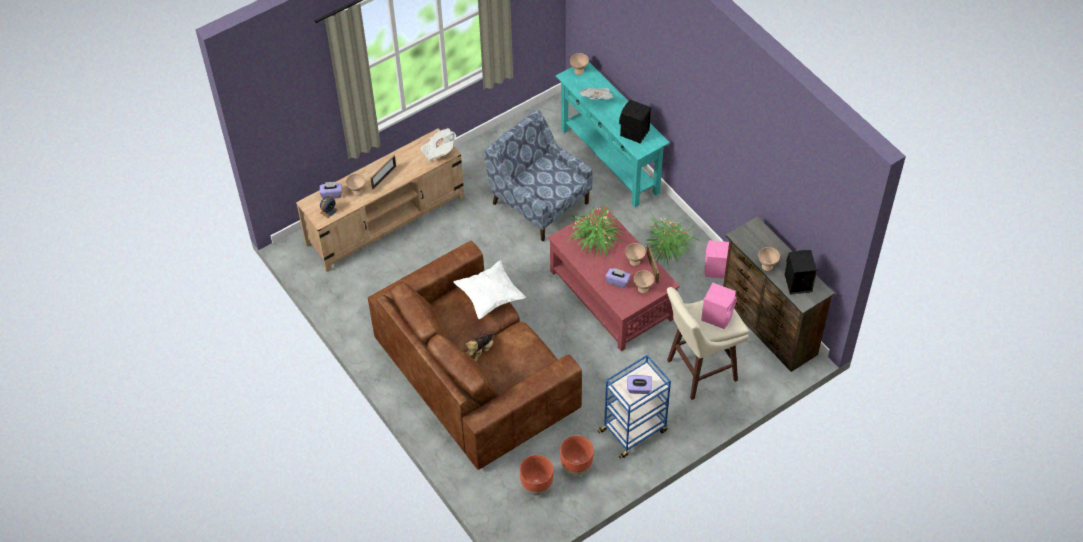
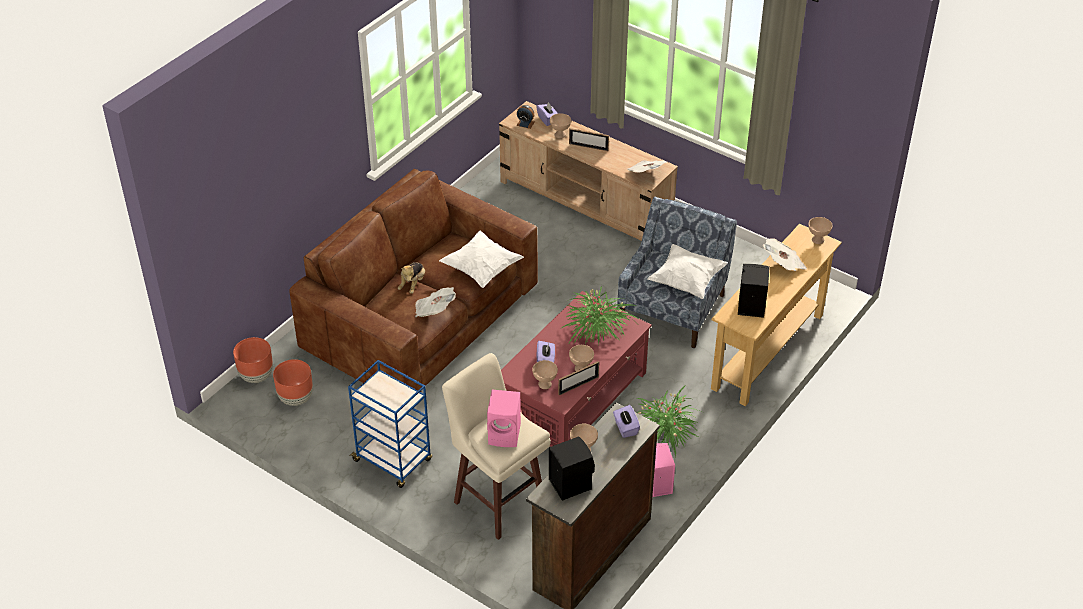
camera: 70 degrees right, 10 degrees down
(480, 351) = (413, 284): plush toy -> plush toy turned 90 degrees counterclockwise
(527, 341) = (434, 310): none -> newspaper
(556, 171) = (686, 281): none -> white pillow
(576, 466) = (329, 424): brown planter -> brown planter (256, 376)
(610, 161) = (768, 351): turquoise console table -> beige console table
(639, 389) = (384, 397): purple tissue box -> purple tissue box (625, 428)

